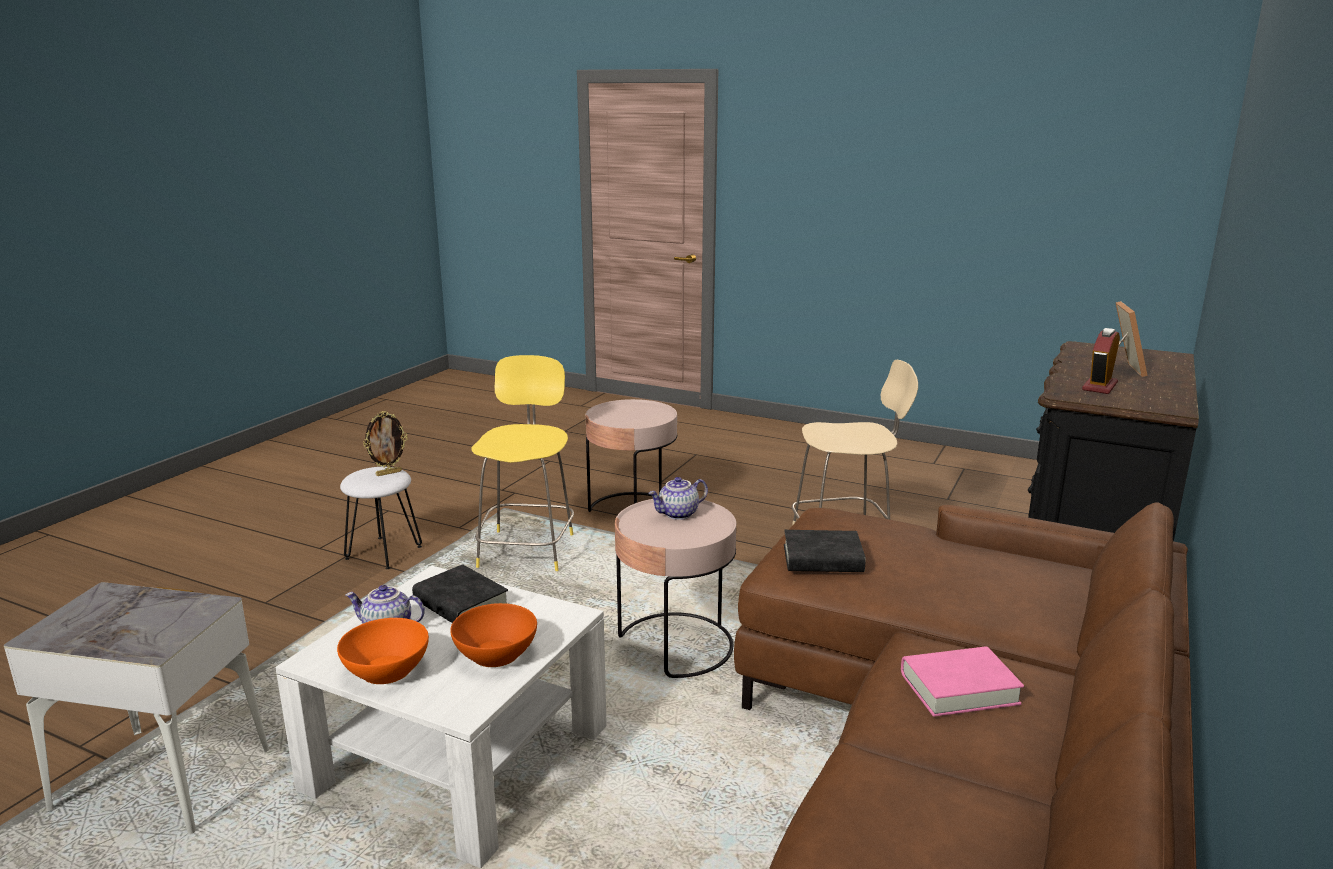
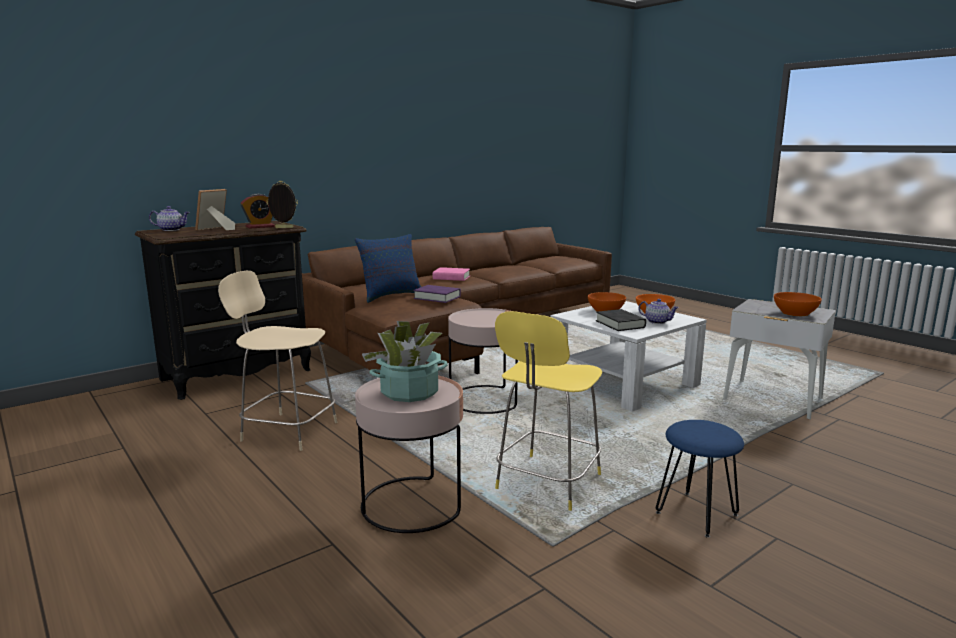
camera: 155 degrees left, 5 degrees down
(117, 609) = (795, 313): none -> orange bowl
(384, 552) = (696, 514): white stool -> blue stool
(388, 473) = (690, 430): picture frame -> picture frame (284, 228)
(631, 415) = (410, 392): none -> potted plant
(678, 514) = (478, 321): teapot -> teapot (171, 230)
(822, 559) = (437, 297): black book -> purple book
(912, 552) = (391, 296): none -> blue pillow

